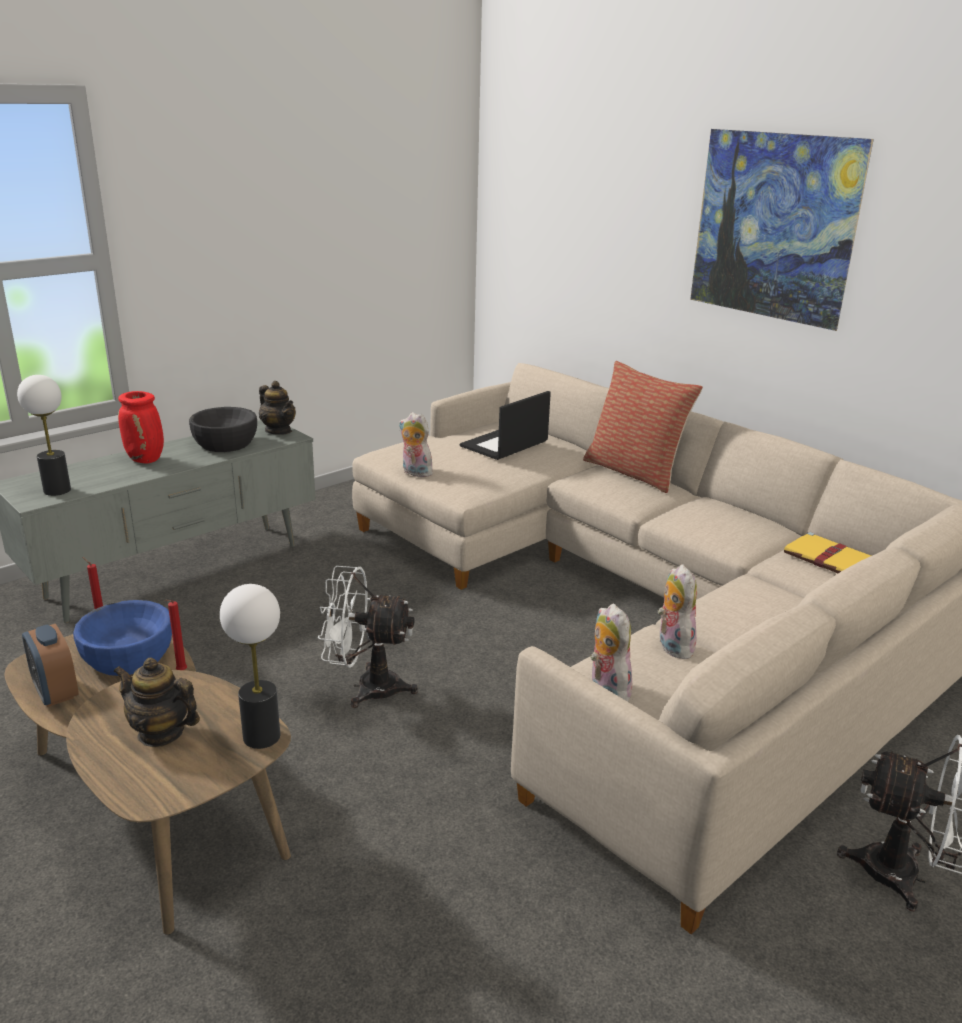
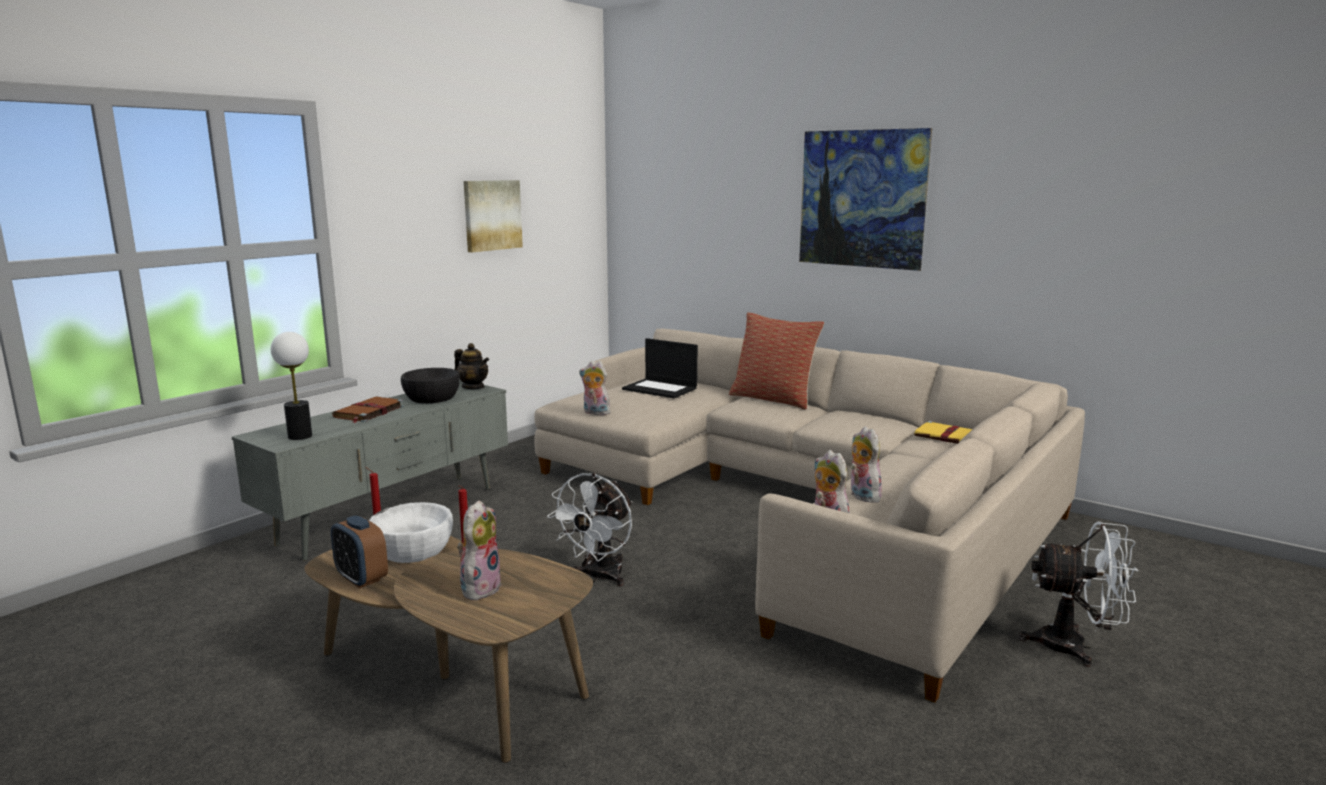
camera: 10 degrees left, 10 degrees down
(128, 656) = (412, 549): blue bowl -> white bowl
(146, 460) = (368, 412): red vase -> brown book
(161, 733) = (480, 587): teapot -> plush toy
(262, 736) = (568, 581): table lamp -> none
(321, 218) = (492, 215): none -> picture
(366, 687) = (599, 577): white fan -> white fan turned 60 degrees counterclockwise
(504, 444) = (661, 389): laptop -> laptop turned 90 degrees counterclockwise

